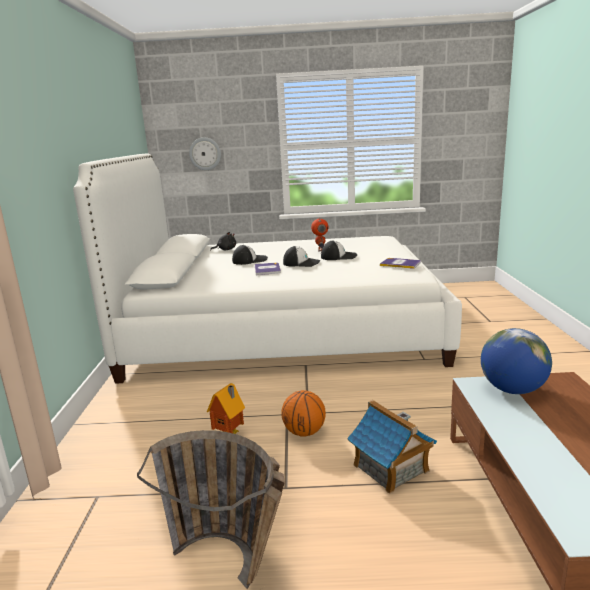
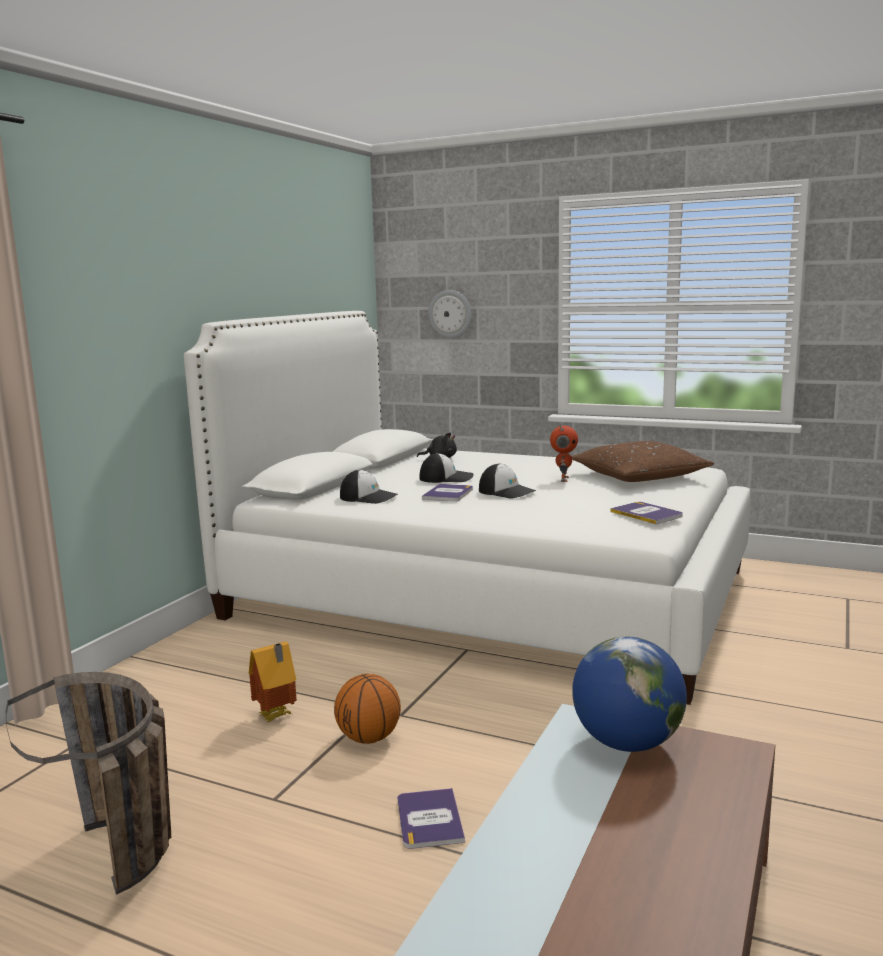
camera: 25 degrees right, 5 degrees down
(339, 256) = (575, 490): cap -> cap (368, 497)
(359, 245) = (639, 476): none -> brown pillow
(391, 468) = (429, 819): toy house -> book

